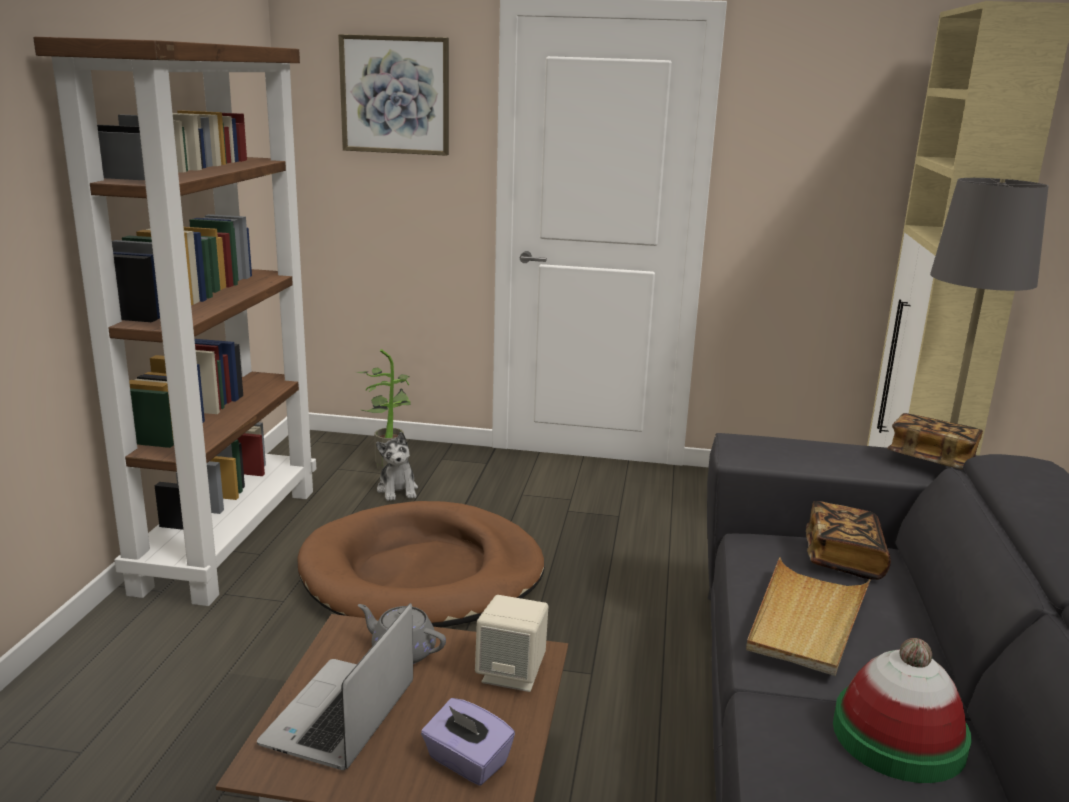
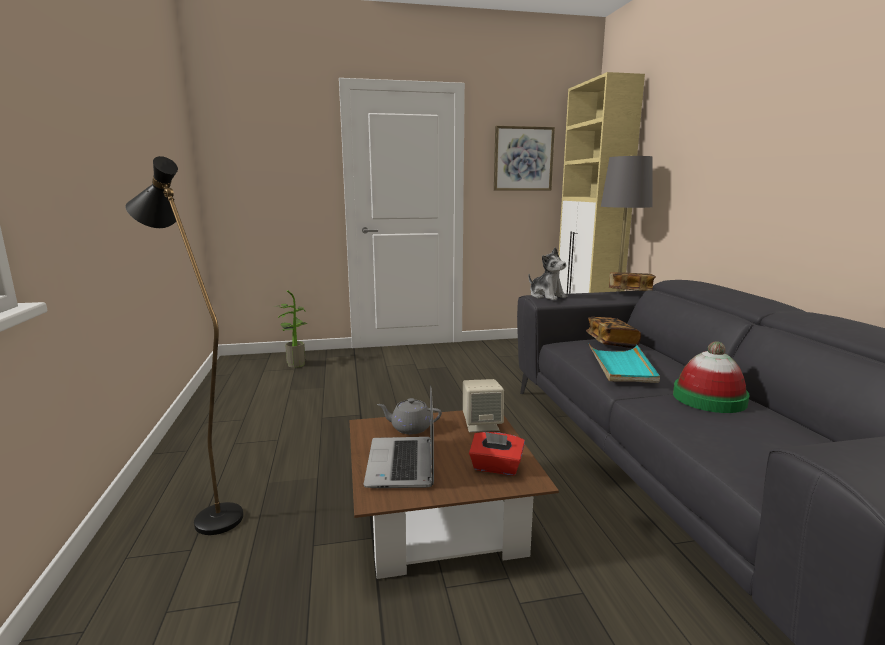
camera: 20 degrees left, 5 degrees down
(131, 703) = (209, 514): none -> black floor lamp
(229, 537) = (215, 414): brown bookcase -> none
(395, 95) = (276, 137): picture -> picture (523, 159)
(398, 490) = (310, 375): plush toy -> plush toy (546, 296)
(423, 574) = (357, 410): brown dog bed -> none
(466, 762) = (496, 467): purple tissue box -> red tissue box
(806, 620) = (622, 366): beige tray -> turquoise tray

